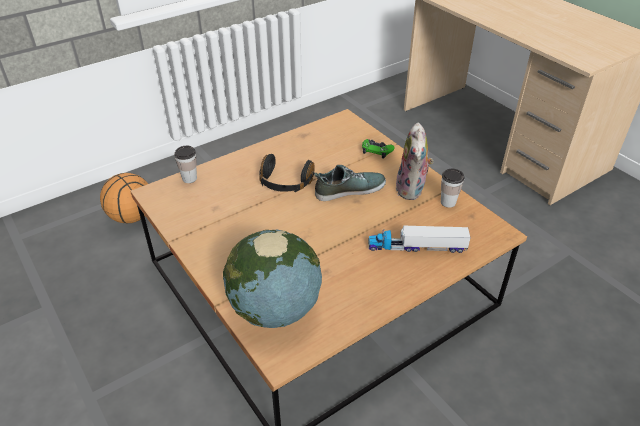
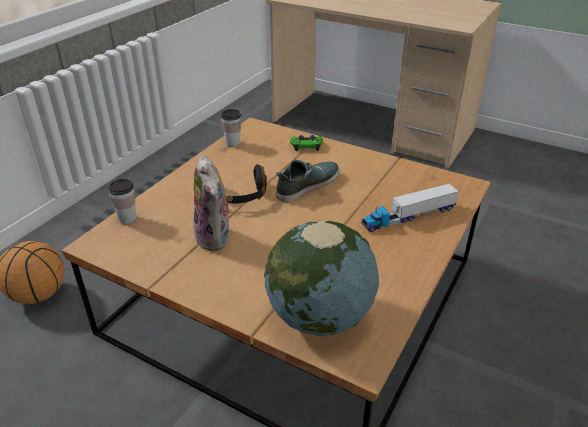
camera: 25 degrees left, 5 degrees down
(412, 190) = (365, 170): plush toy -> plush toy (216, 238)
(448, 202) = (404, 172): cup -> cup (232, 143)

